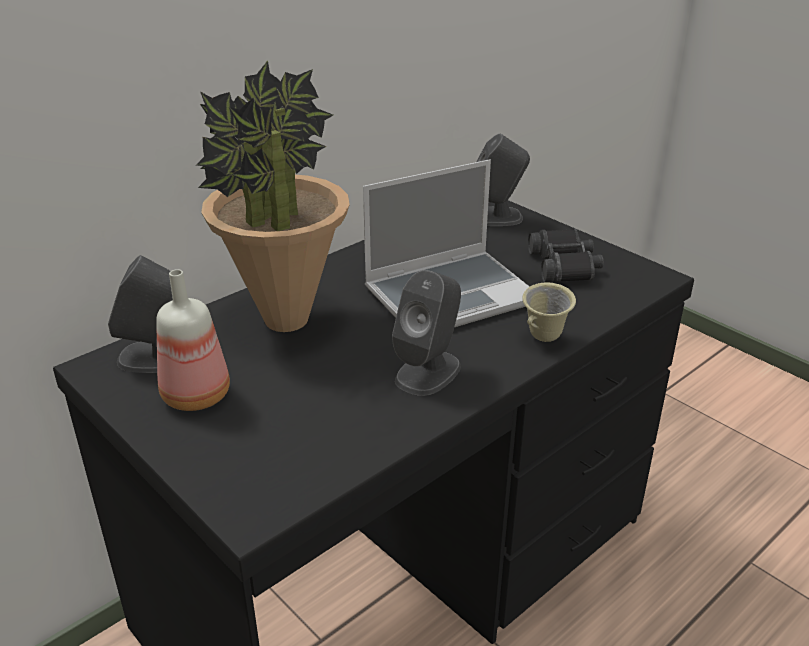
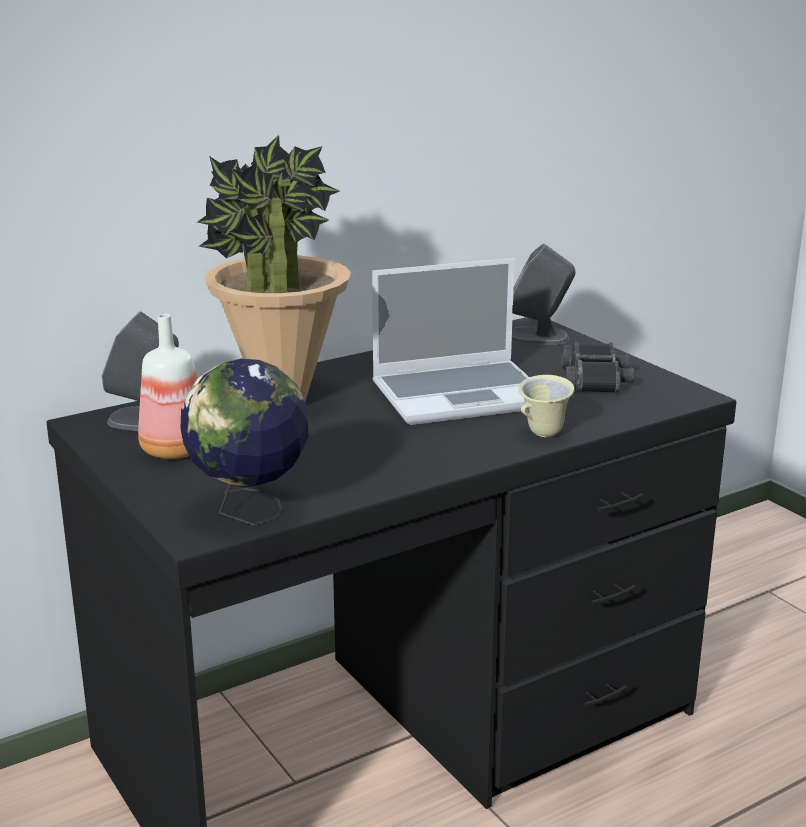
camera: 10 degrees right, 10 degrees down
(296, 475) = (250, 511): none -> globe
(428, 372) = (410, 450): grey speaker -> none

